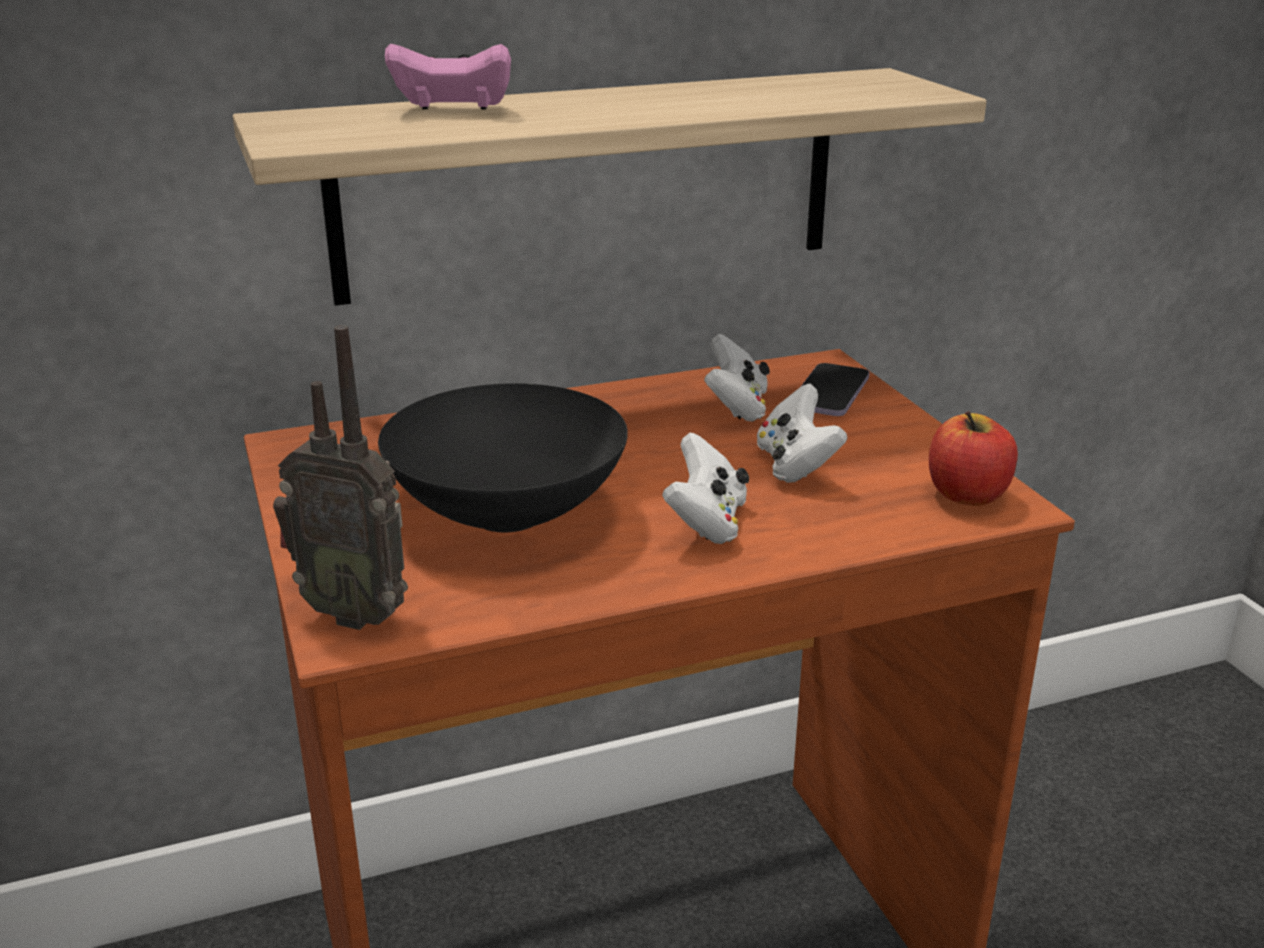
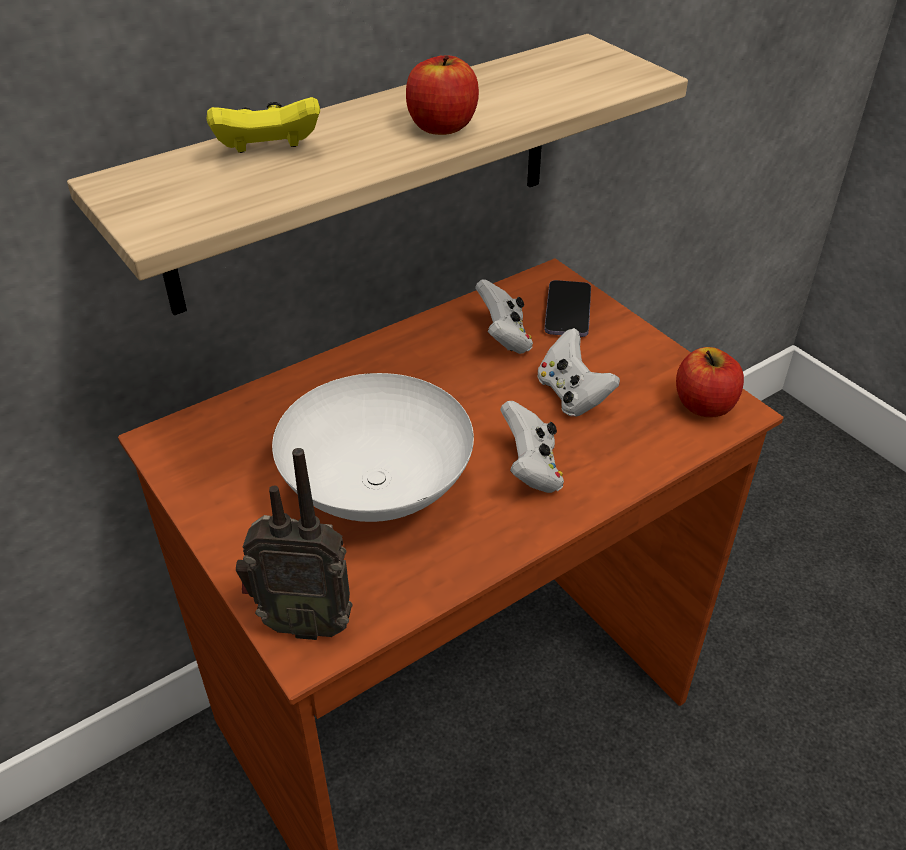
camera: 15 degrees left, 15 degrees up
(453, 110) = (268, 151): pink game controller -> yellow game controller
(504, 513) = (374, 488): black bowl -> white bowl
(659, 108) = (442, 126): none -> apple

